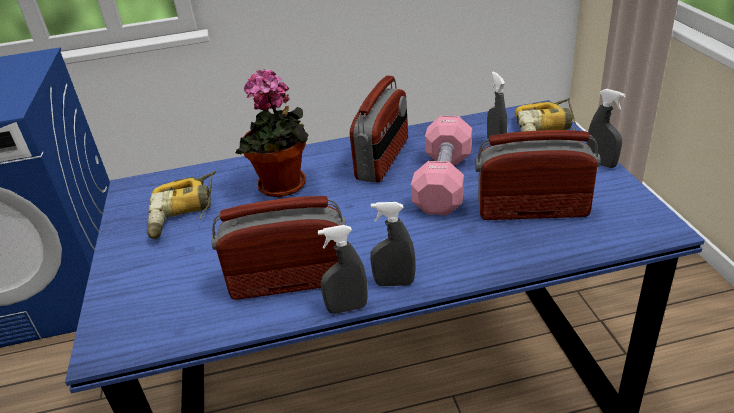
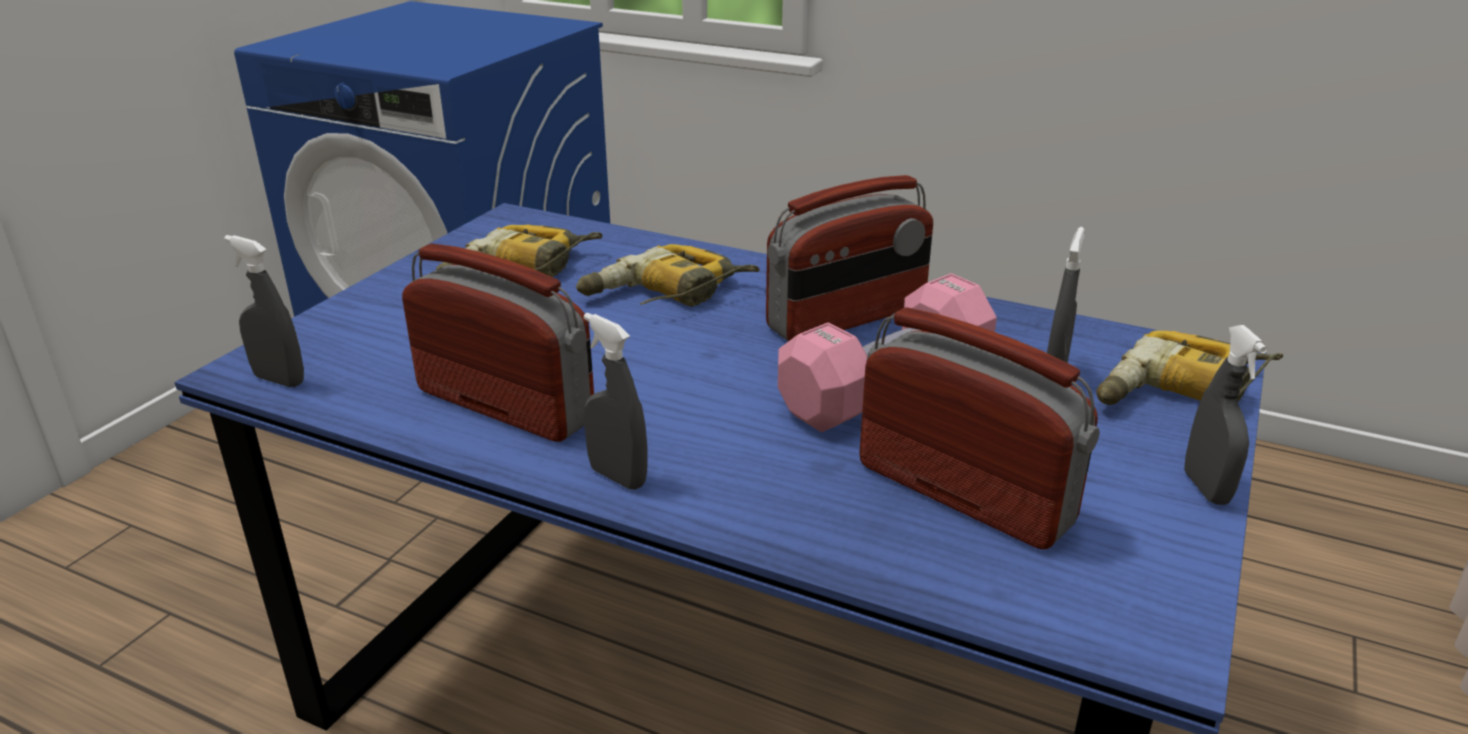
camera: 35 degrees right, 5 degrees down
(283, 188) = (666, 295): potted plant -> power drill
(347, 308) = (519, 472): grey spray bottle -> grey spray bottle (279, 380)

